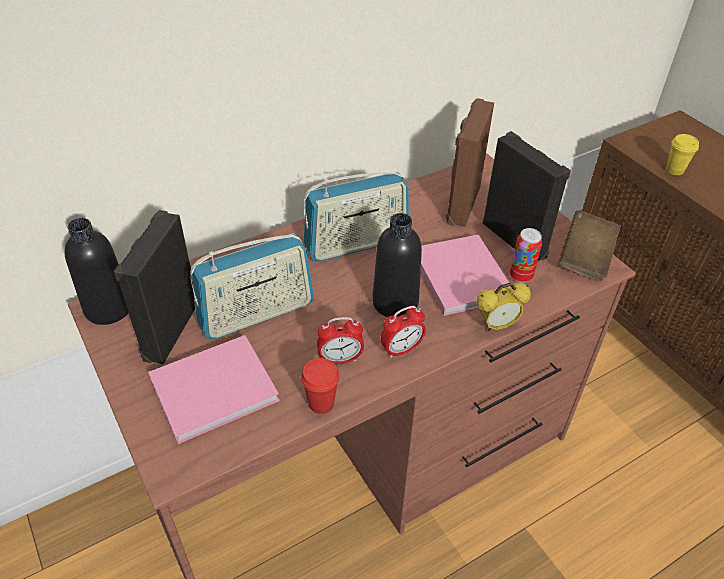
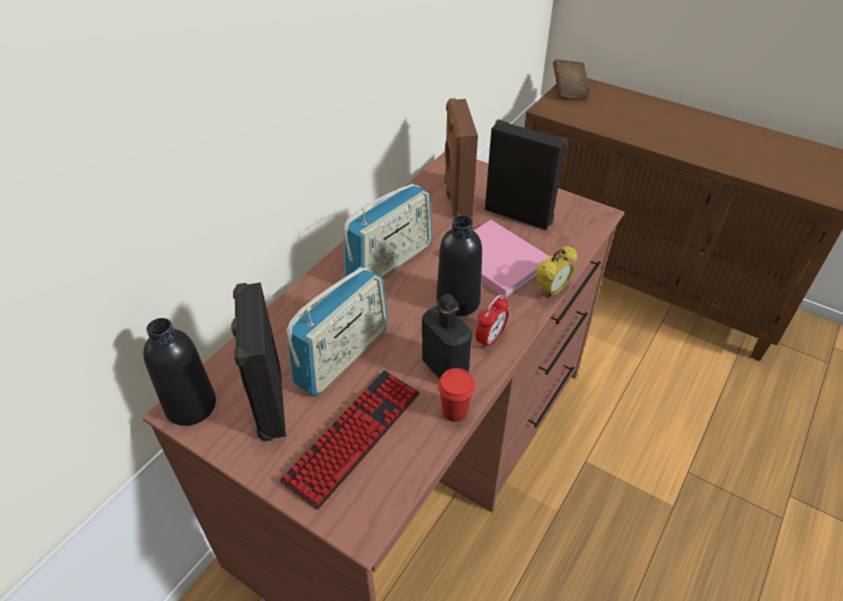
camera: 25 degrees left, 0 degrees up
(218, 388) = (353, 437): pink book -> keyboard
(340, 359) = (445, 367): alarm clock -> black bottle
(520, 276) = (543, 243): can -> none
(585, 258) = (581, 212): brown book -> brown book (569, 90)
(674, 170) = (594, 122): yellow cup -> none

